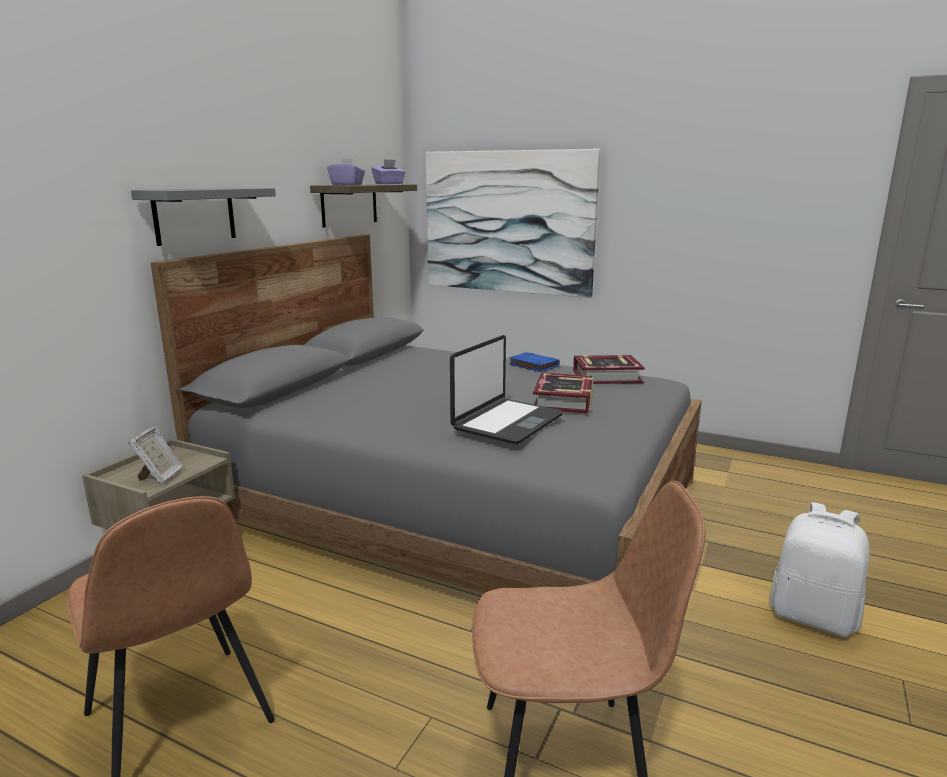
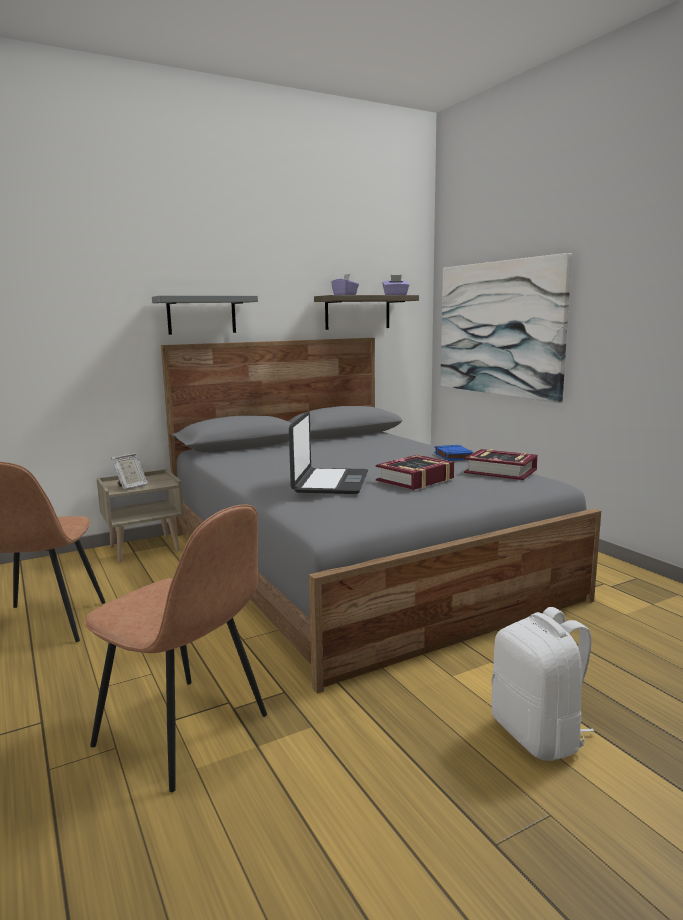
camera: 35 degrees right, 5 degrees down
(507, 422) = (330, 482): laptop -> laptop turned 60 degrees counterclockwise

